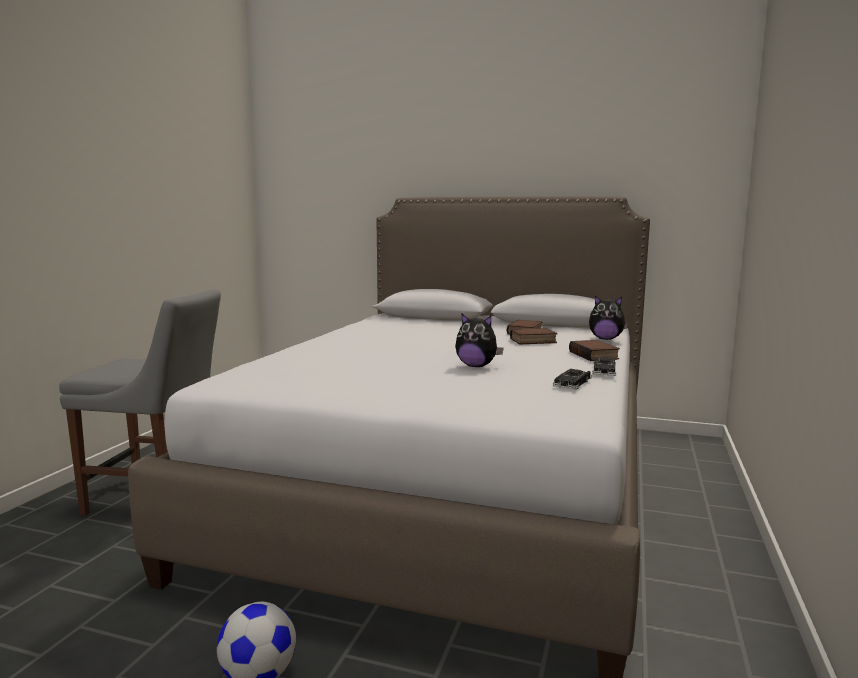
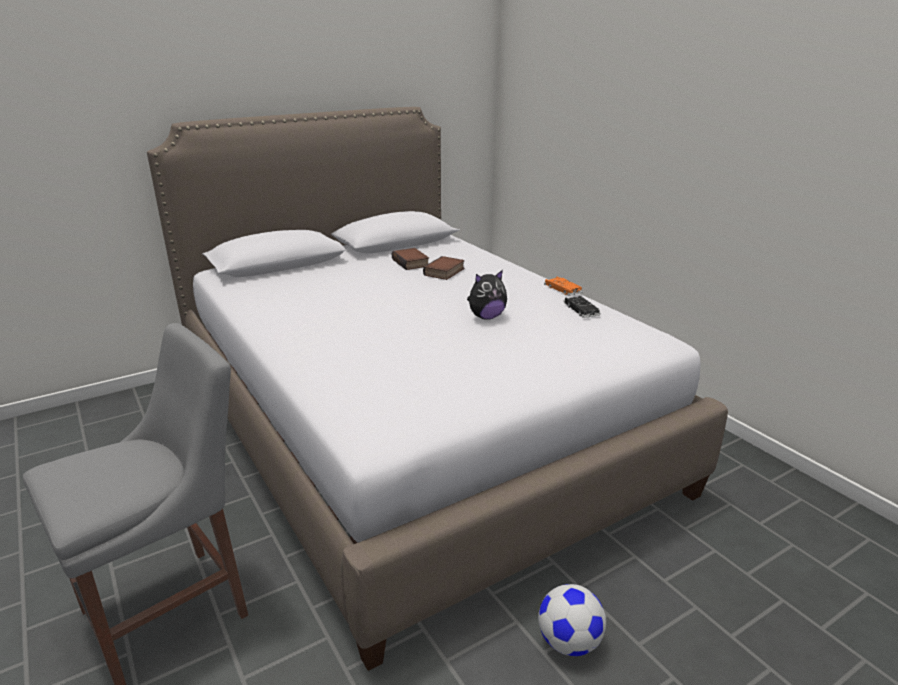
camera: 50 degrees left, 15 degrees up
(595, 355) = (519, 274): book -> none
(604, 371) = (562, 289): black toy car -> orange toy car
(606, 339) = (478, 252): plush toy -> none

